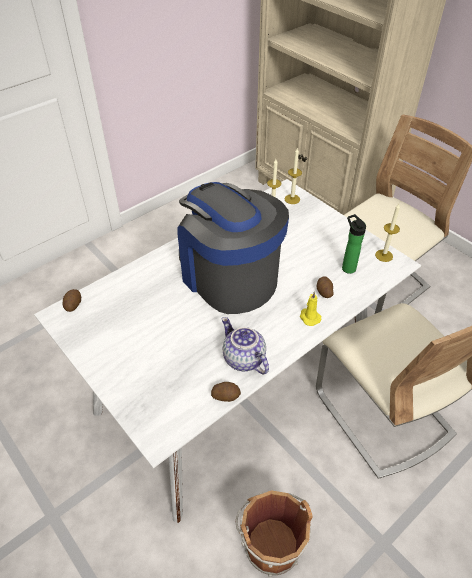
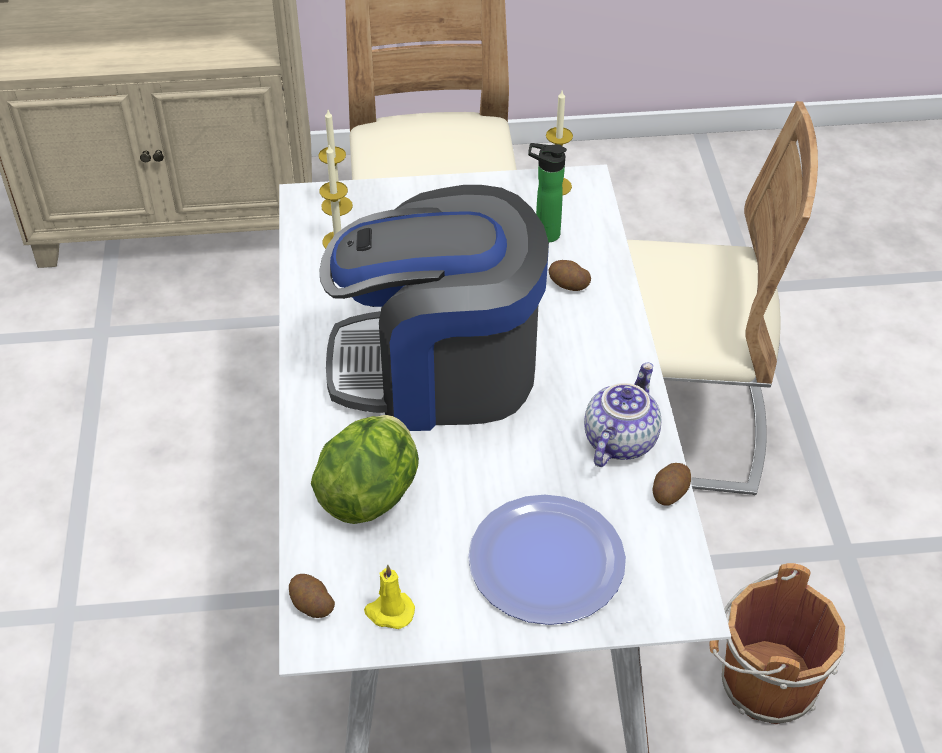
camera: 55 degrees left, 0 degrees up
(143, 292) = (371, 493): none -> lettuce
(148, 369) = (546, 561): none -> plate
(242, 359) = (618, 439): teapot -> teapot turned 120 degrees clockwise
(309, 317) = (601, 327): yellow candle -> yellow candle (389, 612)

